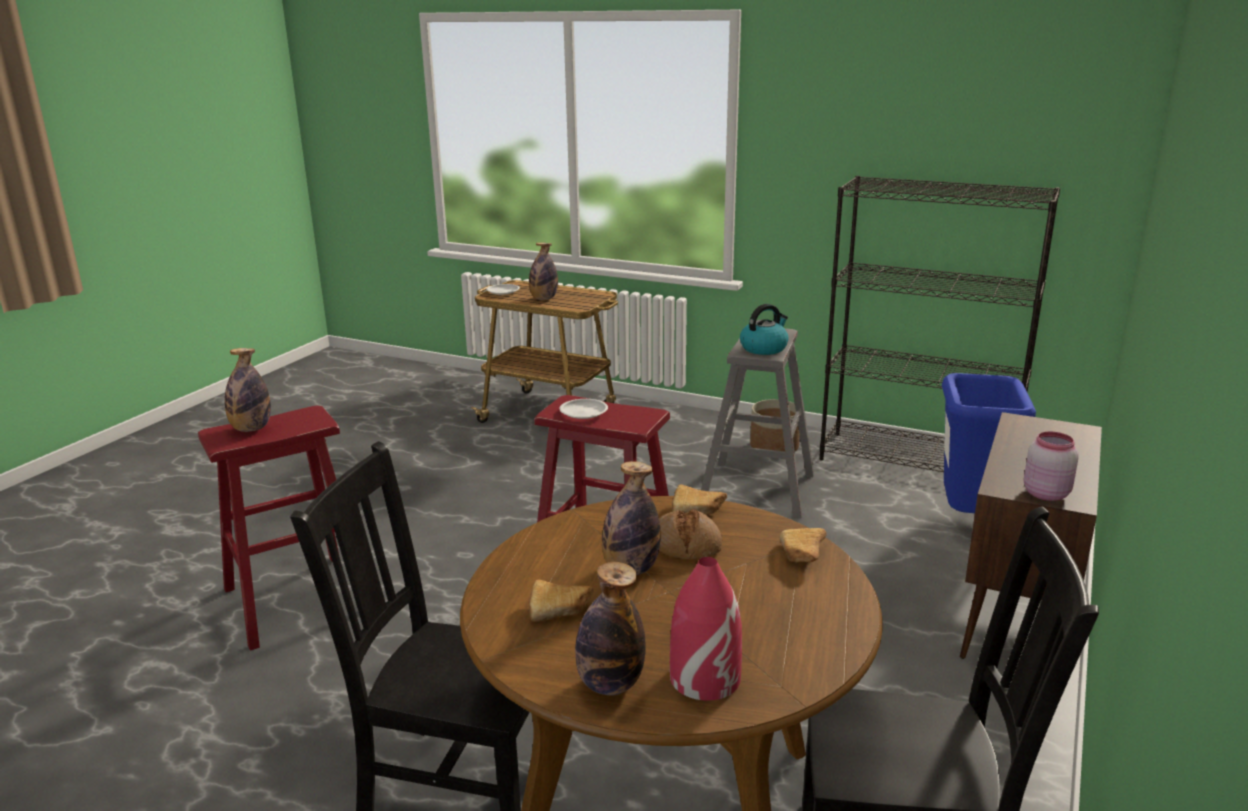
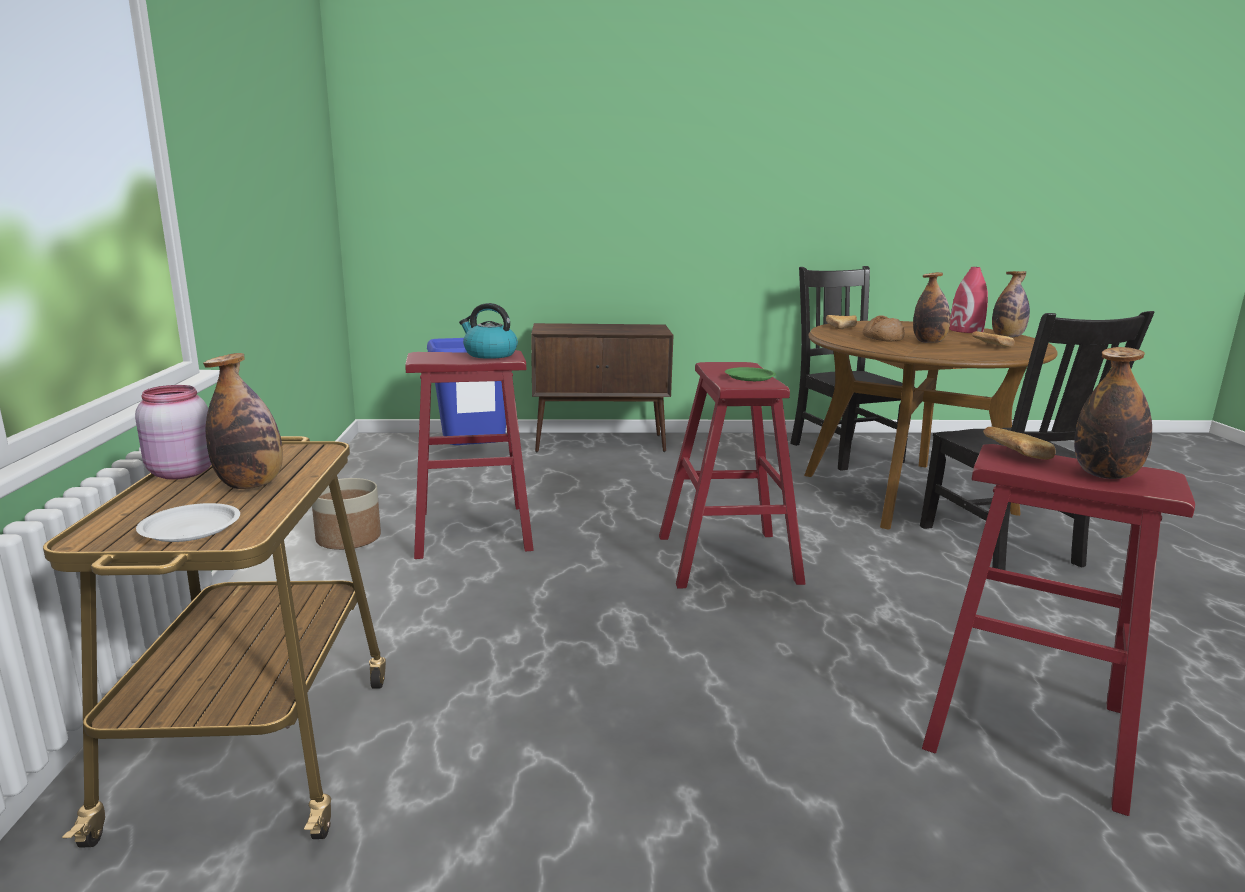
camera: 120 degrees left, 5 degrees down
(583, 412) = (750, 377): white plate -> green plate
(699, 510) = (842, 339): bread -> bread (1013, 454)
(757, 489) = (472, 530): grey stool -> red stool
(918, 462) = (362, 478): black bookcase -> none
(1045, 493) = (653, 328): pink jar -> pink jar (179, 473)

